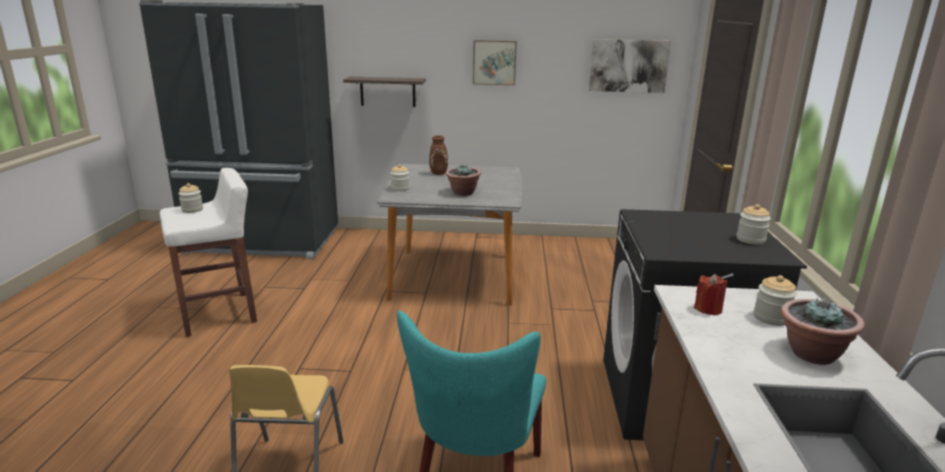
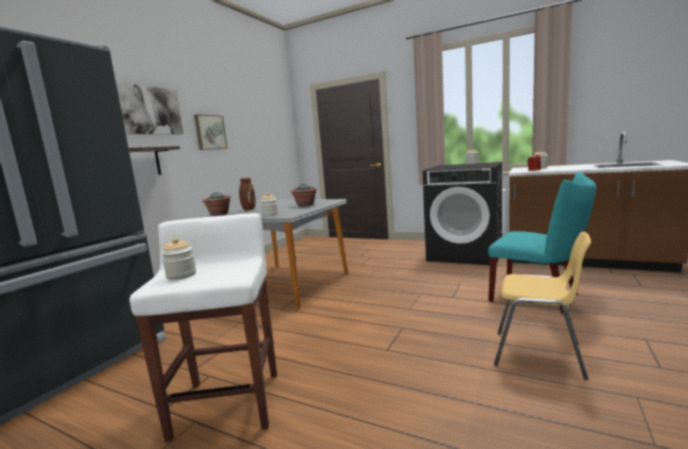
camera: 65 degrees left, 10 degrees down
(628, 66) = (274, 133): picture -> picture (148, 110)
(811, 354) = (569, 166): potted plant -> potted plant (219, 214)

